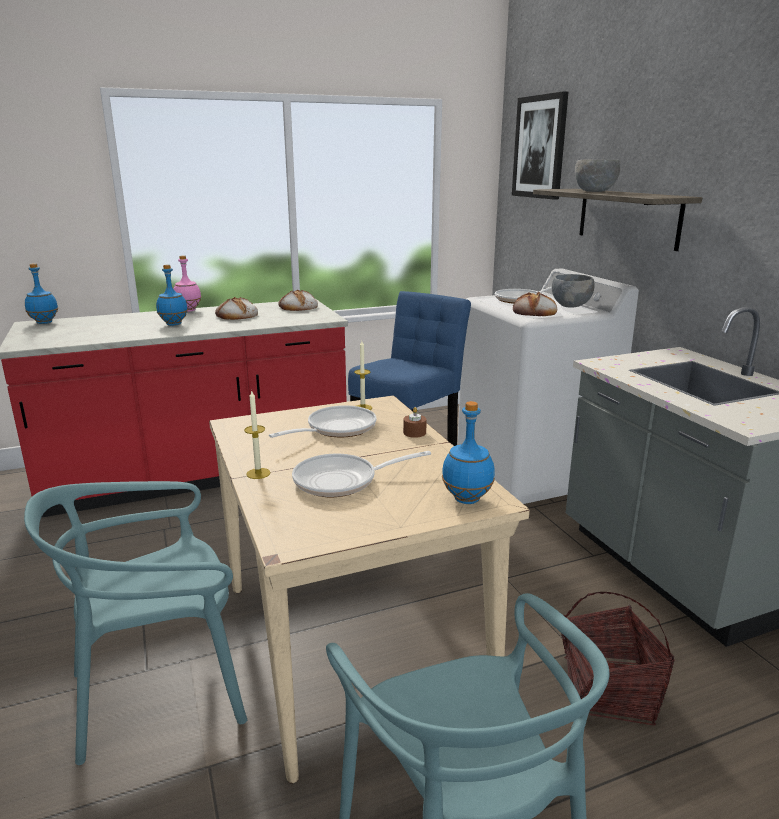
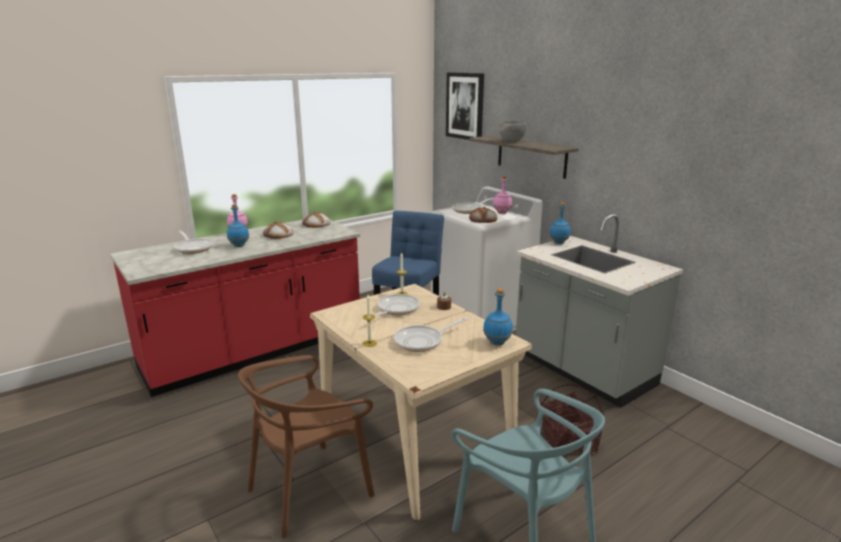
camera: 15 degrees left, 0 degrees up
(44, 322) = (136, 252): blue bottle -> blue bottle (558, 243)
(115, 323) = (193, 248): none -> frying pan
(159, 691) = (310, 489): turquoise chair -> brown chair
(571, 306) = (502, 213): grey bowl -> pink bottle

